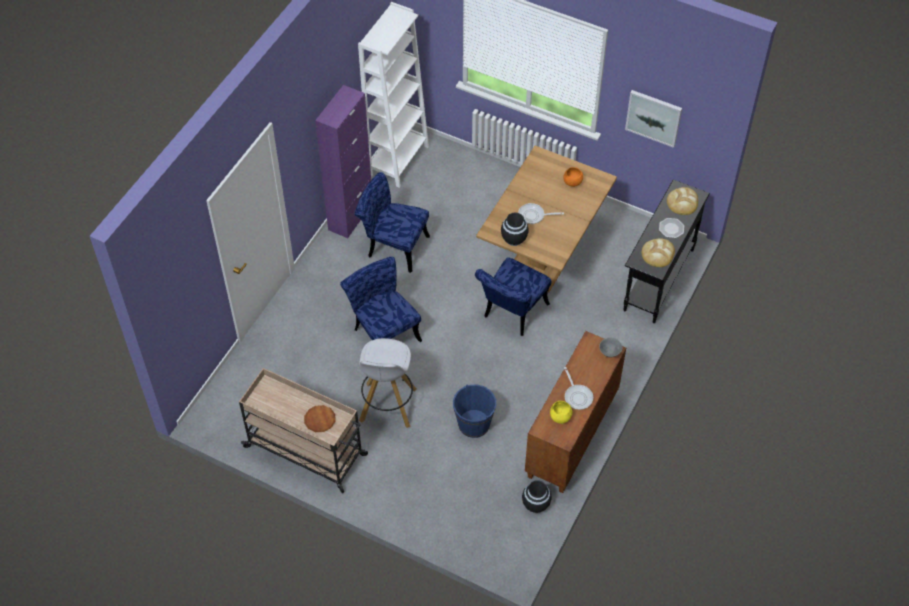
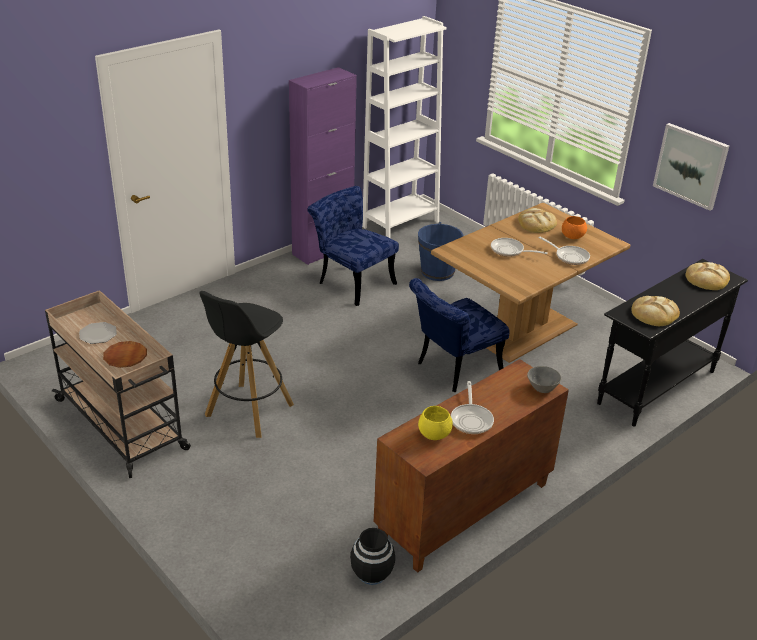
camera: 20 degrees right, 20 degrees down
(383, 331) = (292, 345): blue chair -> none
(388, 406) = (248, 411): white stool -> black stool
(474, 424) = (341, 459): blue bucket -> blue bucket (437, 272)
(514, 238) = (474, 262): black vase -> none
(540, 175) = (536, 223): none -> bread
(578, 207) = (569, 256): none -> frying pan
(671, 228) = (682, 296): plate -> plate (98, 334)

